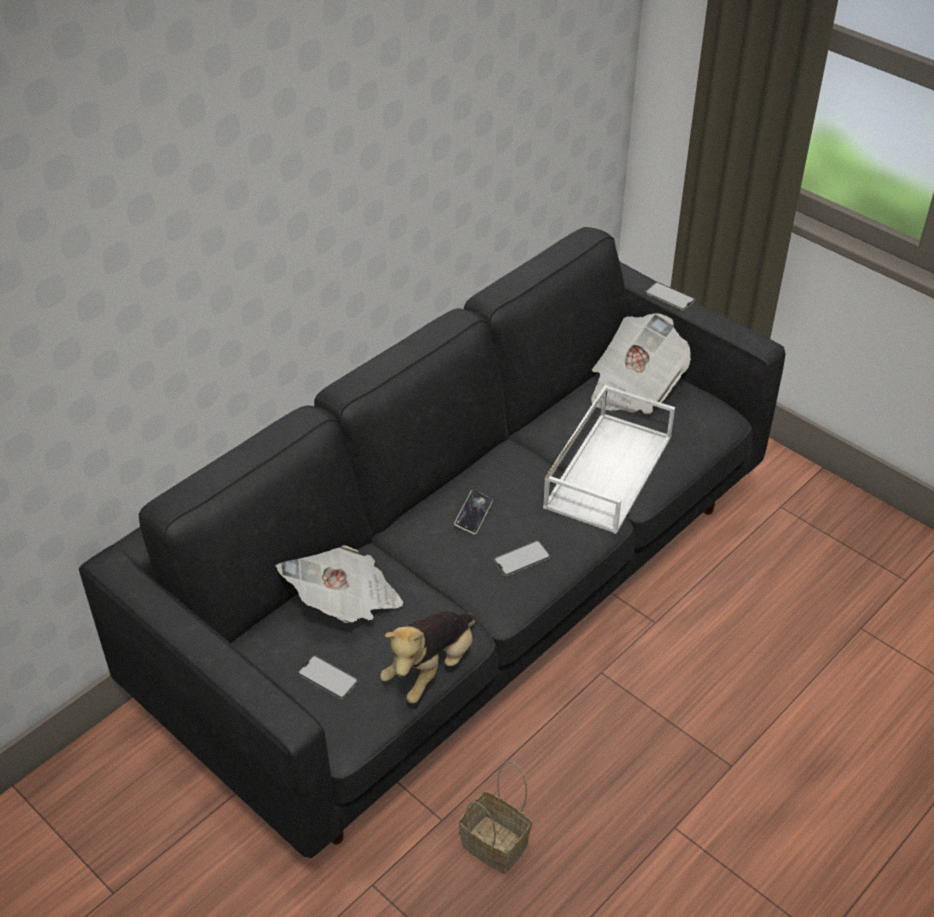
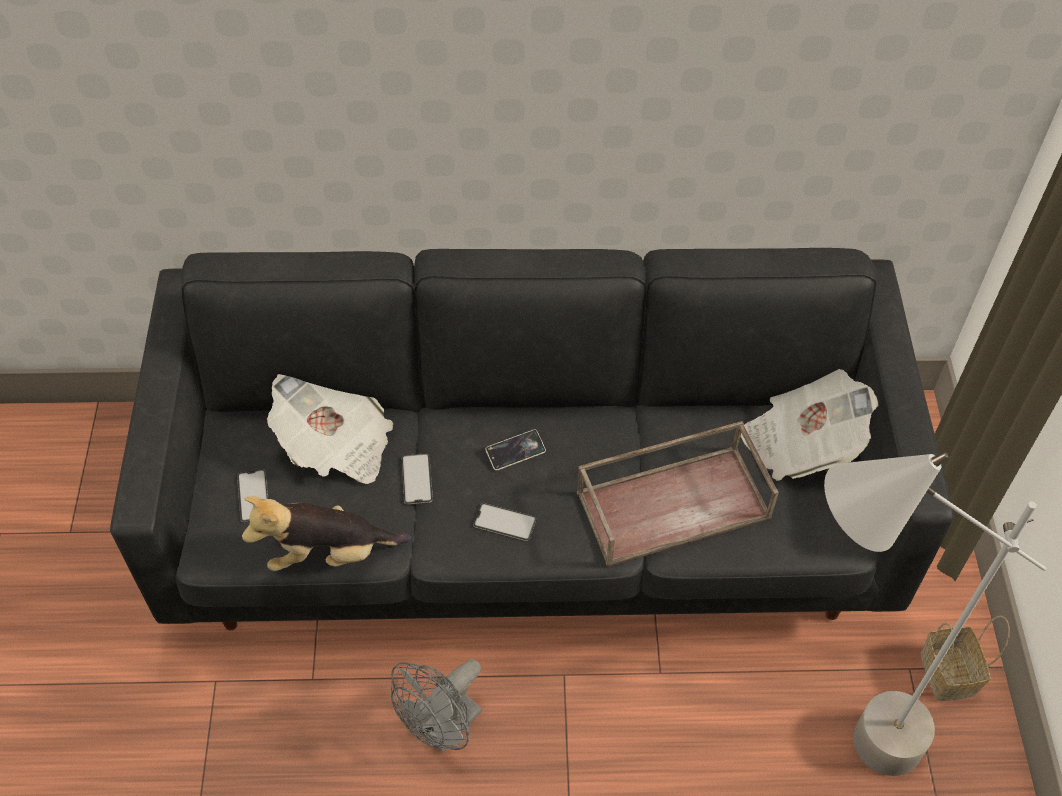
camera: 45 degrees right, 10 degrees up
(497, 844) = (326, 735): basket -> basket (949, 675)
(569, 770) = (443, 729): none -> grey fan
(607, 470) = (674, 503): white tray -> brown tray
(669, 296) = (901, 379): phone -> phone (417, 479)
(792, 581) = (830, 746): none -> grey floor lamp

